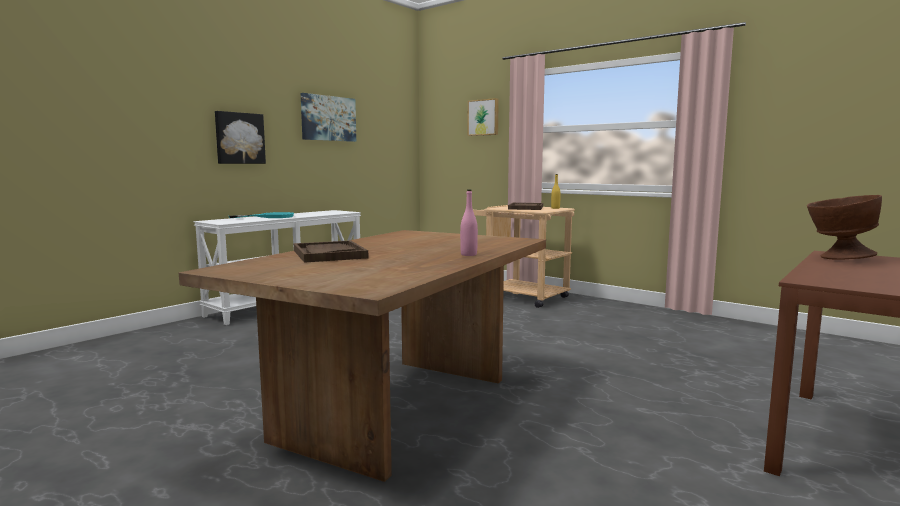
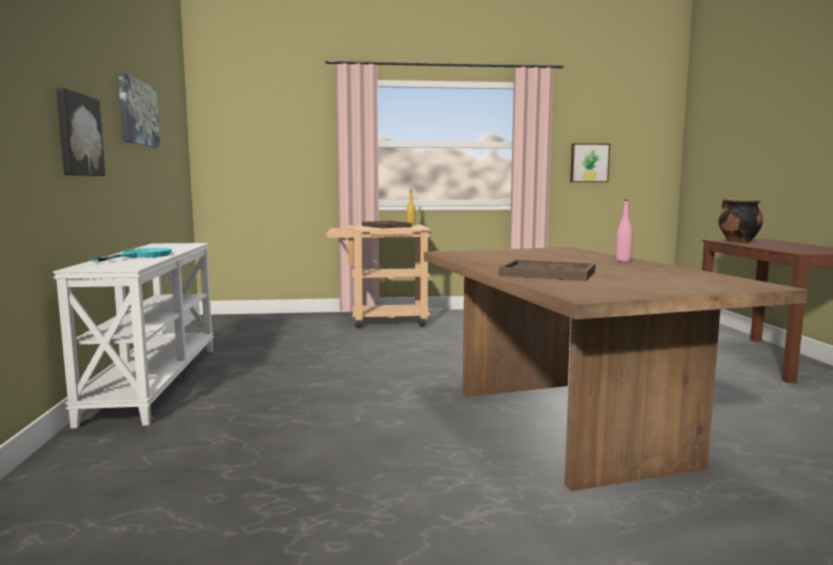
camera: 45 degrees left, 0 degrees up
(483, 117) = (293, 126): picture -> picture (589, 163)
(837, 258) = (737, 242): brown bowl -> cooking pot

